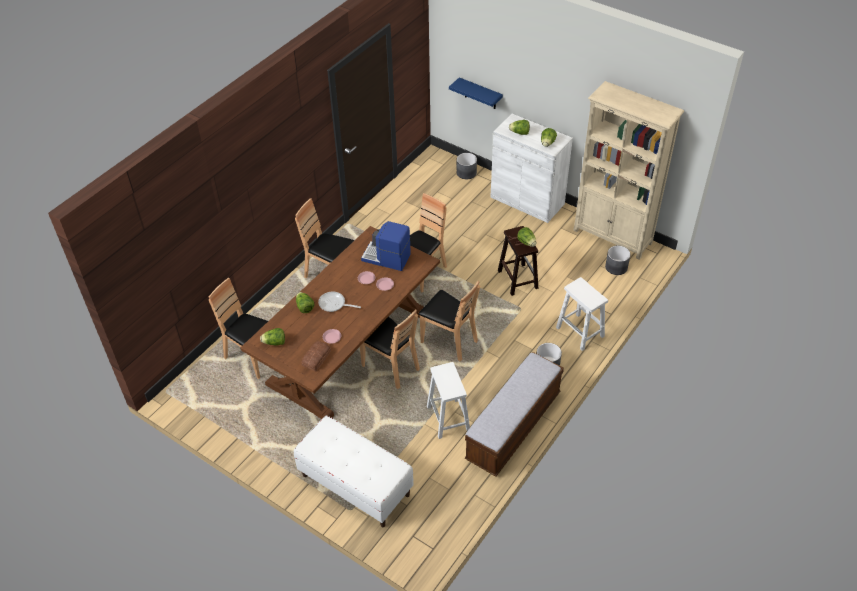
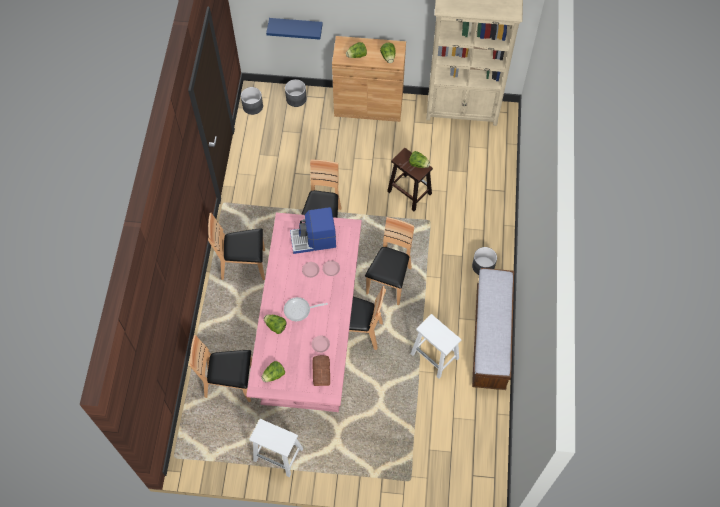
camera: 30 degrees left, 15 degrees up
(349, 349) = (310, 332): brown dining table -> pink dining table
(355, 485) = (399, 456): white bench -> none
(449, 341) = (389, 281): brown chair -> brown chair turned 75 degrees counterclockwise
(527, 200) = (368, 105): white cabinet -> brown cabinet
(580, 332) = (491, 220): white stool -> white stool (279, 454)
(616, 267) = (482, 142): grey planter -> grey planter (253, 106)

